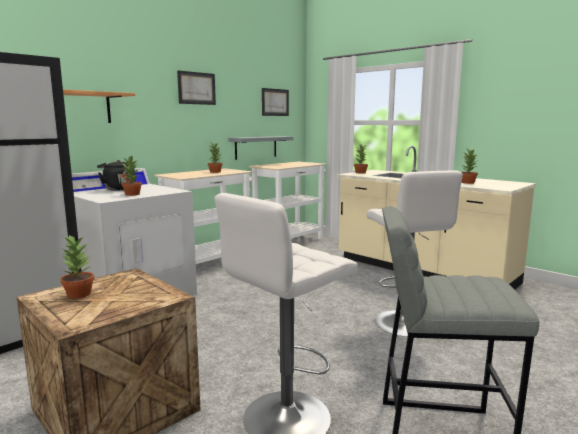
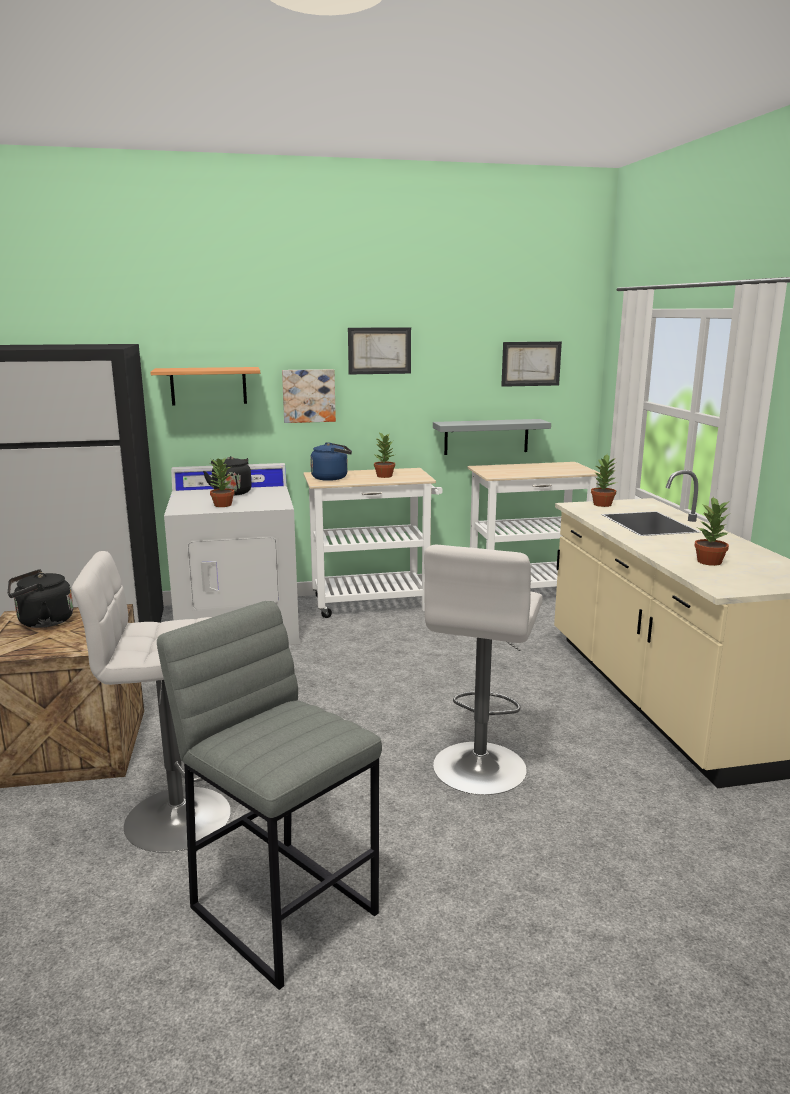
camera: 35 degrees right, 5 degrees up
(78, 294) = (42, 622): potted plant -> black kettle
(153, 118) = (308, 395): none -> picture
(183, 175) = (332, 478): none -> blue kettle

